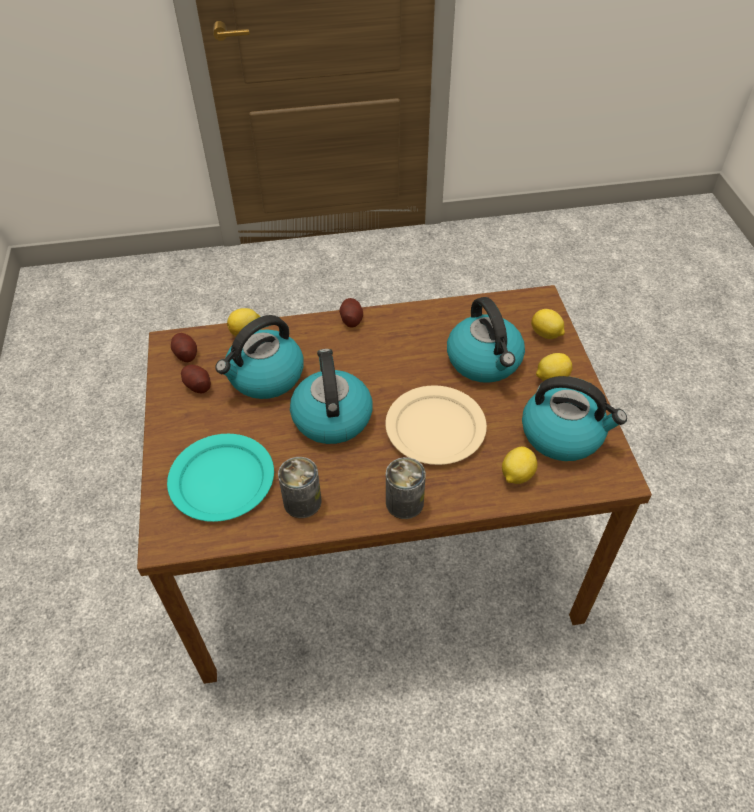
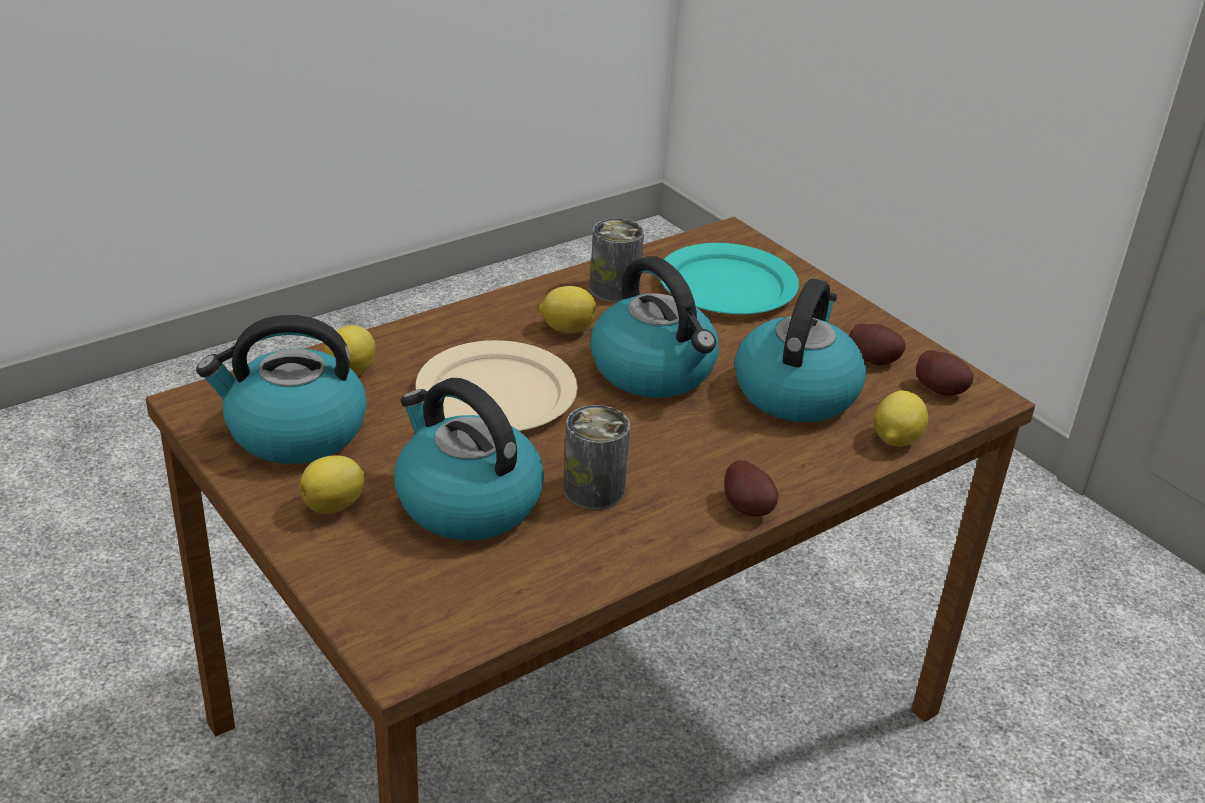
camera: 150 degrees right, 15 degrees down
(404, 502) = (489, 315): can -> can (593, 490)
(546, 334) = (367, 581): lemon -> lemon (566, 329)

